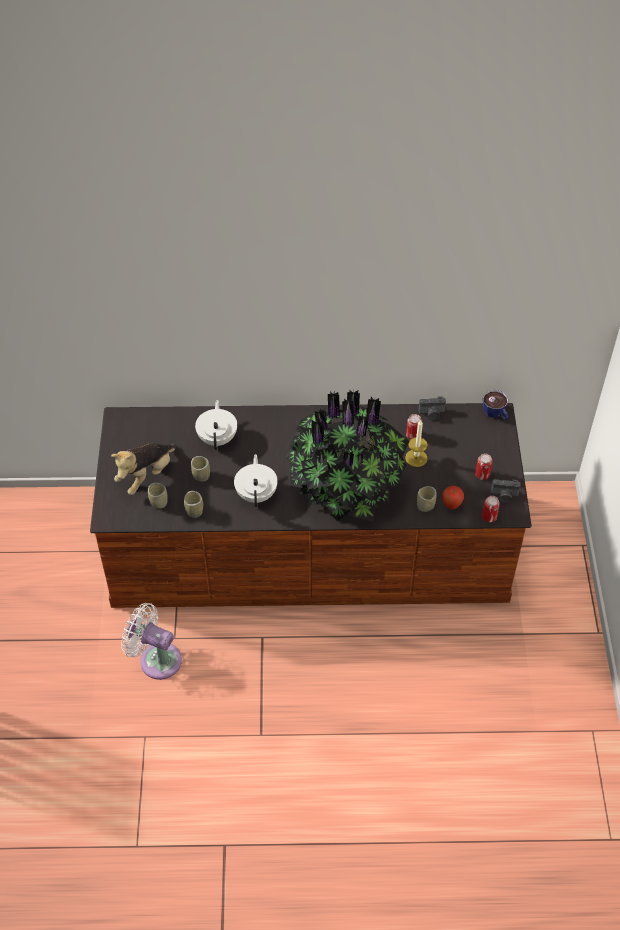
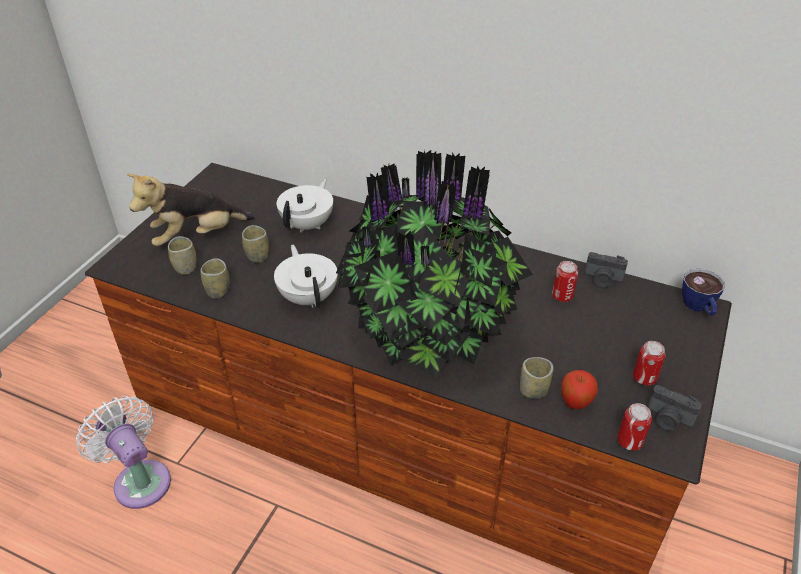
camera: 25 degrees right, 10 degrees down
(257, 494) = (308, 297): white teapot -> white teapot turned 45 degrees counterclockwise
(416, 458) = (552, 324): candle -> none

